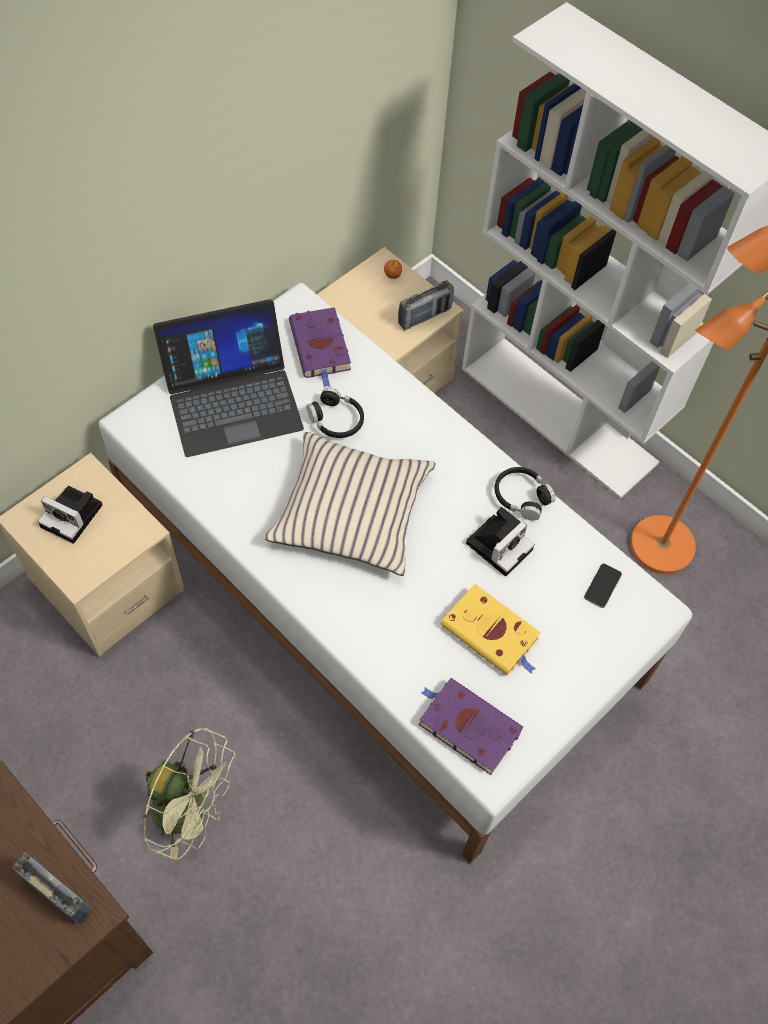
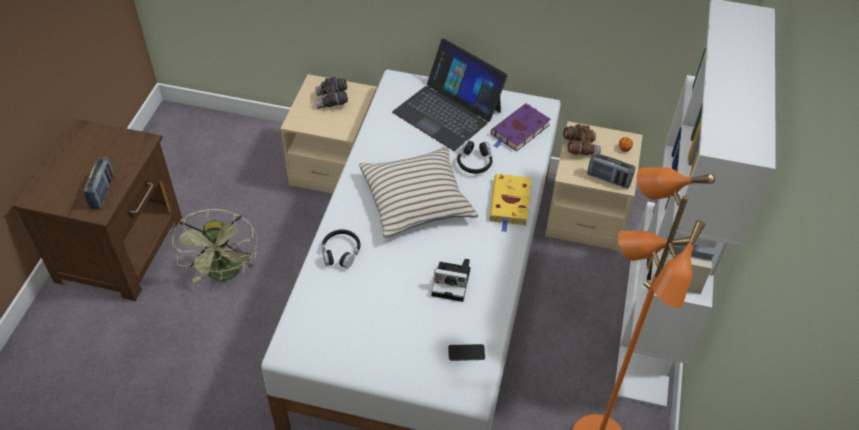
camera: 60 degrees right, 10 degrees down
(74, 516) = (332, 100): camera -> grey binoculars
(360, 312) = (580, 147): none -> brown binoculars
(466, 726) = (310, 323): purple book -> none
(492, 634) = (384, 307): yellow book -> yellow book (510, 204)
(521, 497) = (498, 278): black headphones -> black headphones (340, 252)

